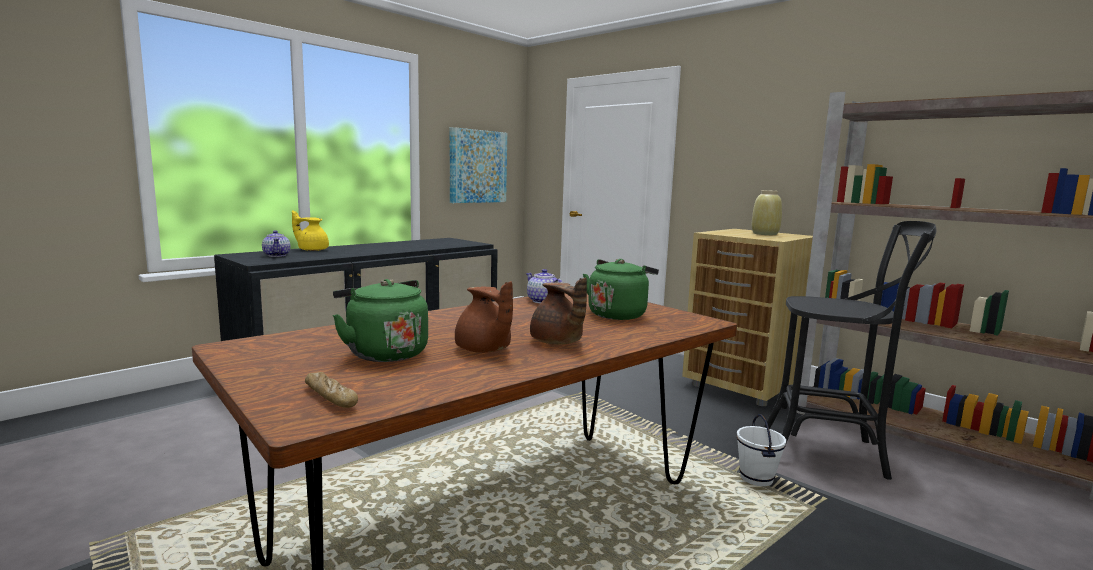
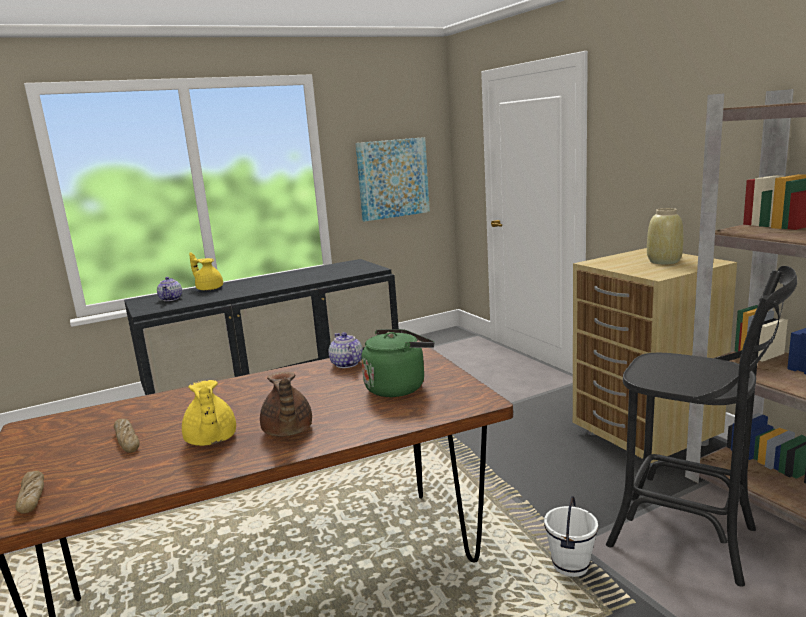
camera: 20 degrees right, 5 degrees up
(384, 353) = (127, 440): green kettle -> bread
(484, 350) = (210, 440): brown teapot -> yellow teapot

